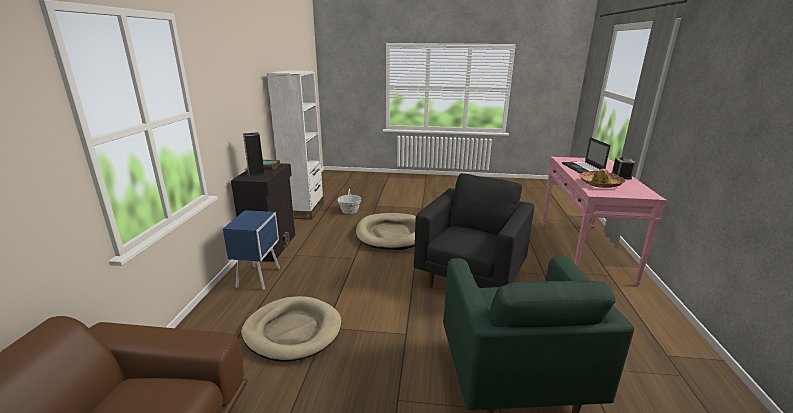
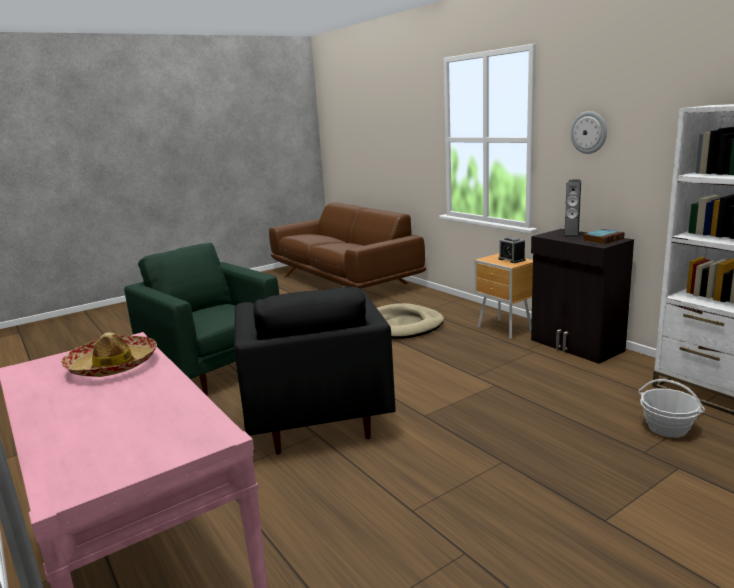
camera: 140 degrees right, 5 degrees down
(224, 98) = (589, 132): none -> wall clock
(260, 277) = (505, 329): blue nightstand -> brown nightstand
(391, 234) = (510, 424): beige dog bed -> none
(583, 168) = (144, 411): laptop -> none
(621, 176) = (46, 412): alarm clock -> alarm clock (511, 259)

